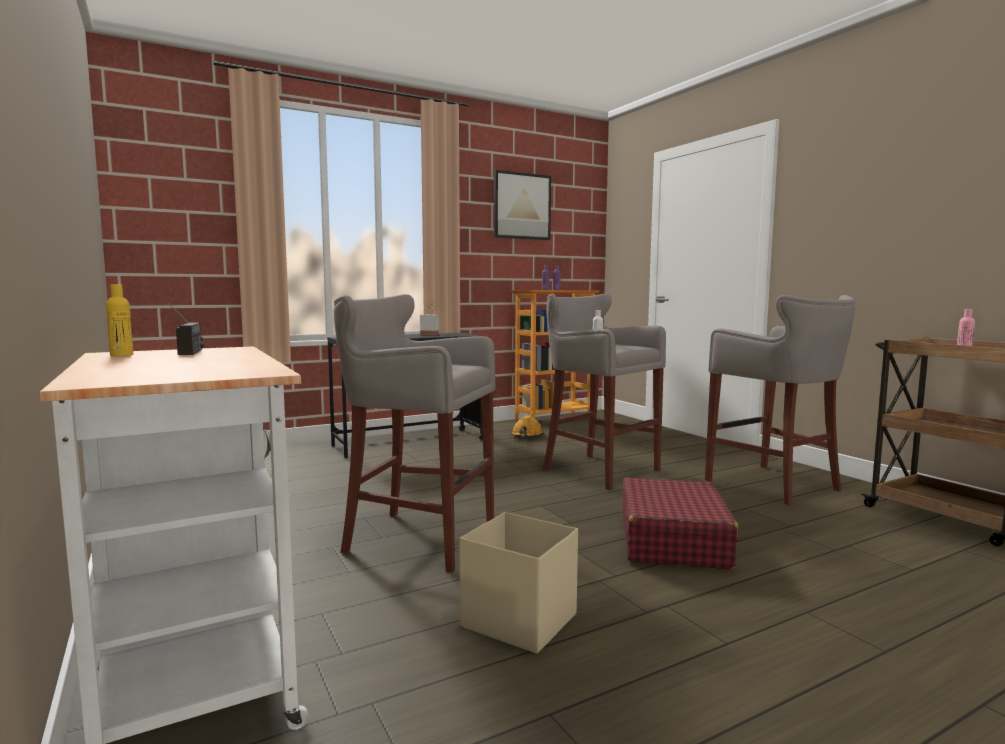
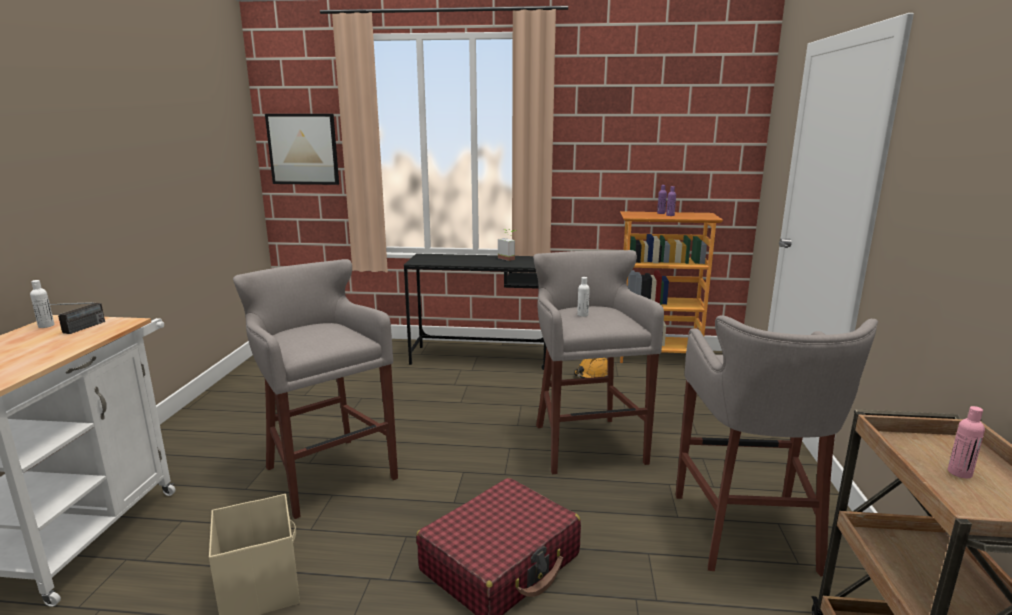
camera: 35 degrees right, 10 degrees up
(121, 355) = (46, 326): yellow bottle -> white bottle
(522, 206) = (642, 115): picture -> picture (303, 149)

